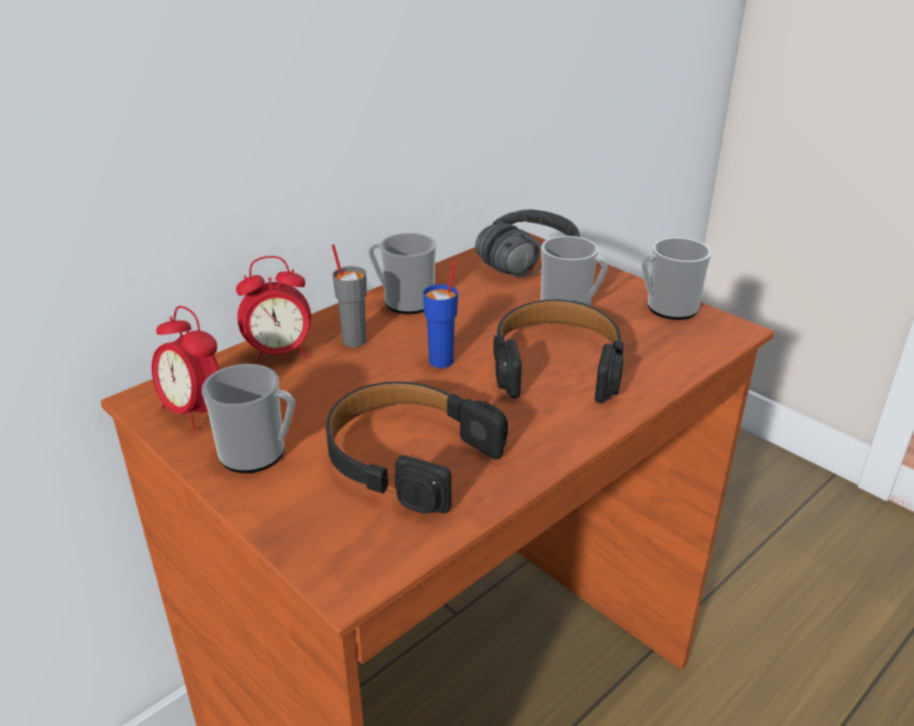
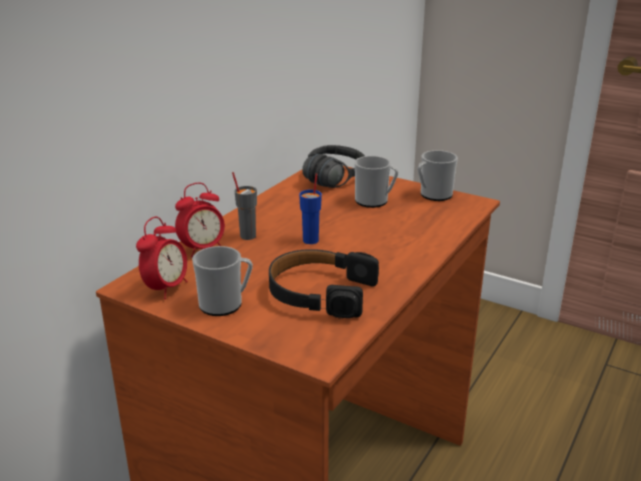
camera: 15 degrees left, 5 degrees down
(193, 412) = (166, 288): alarm clock -> alarm clock turned 90 degrees counterclockwise
(403, 301) = (266, 210): mug -> none
(556, 364) = (382, 233): black headphones -> none

